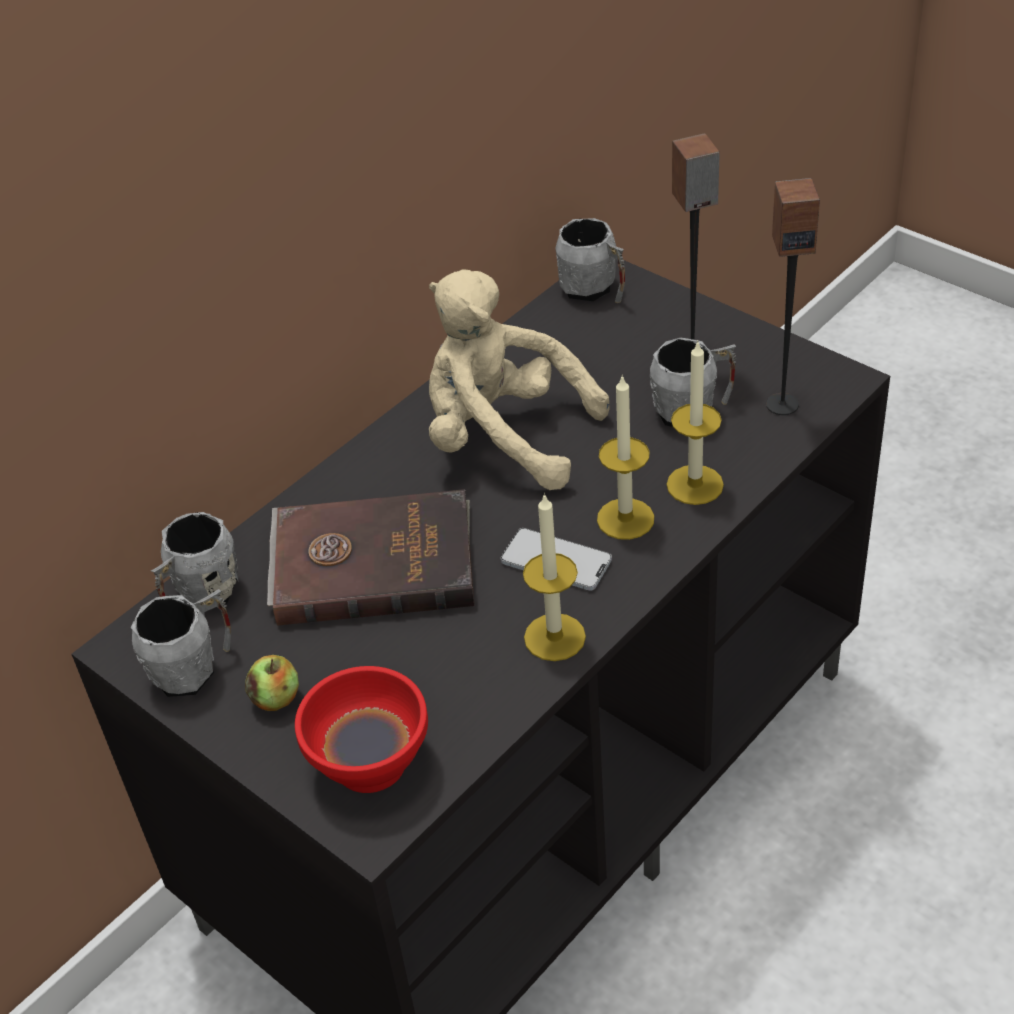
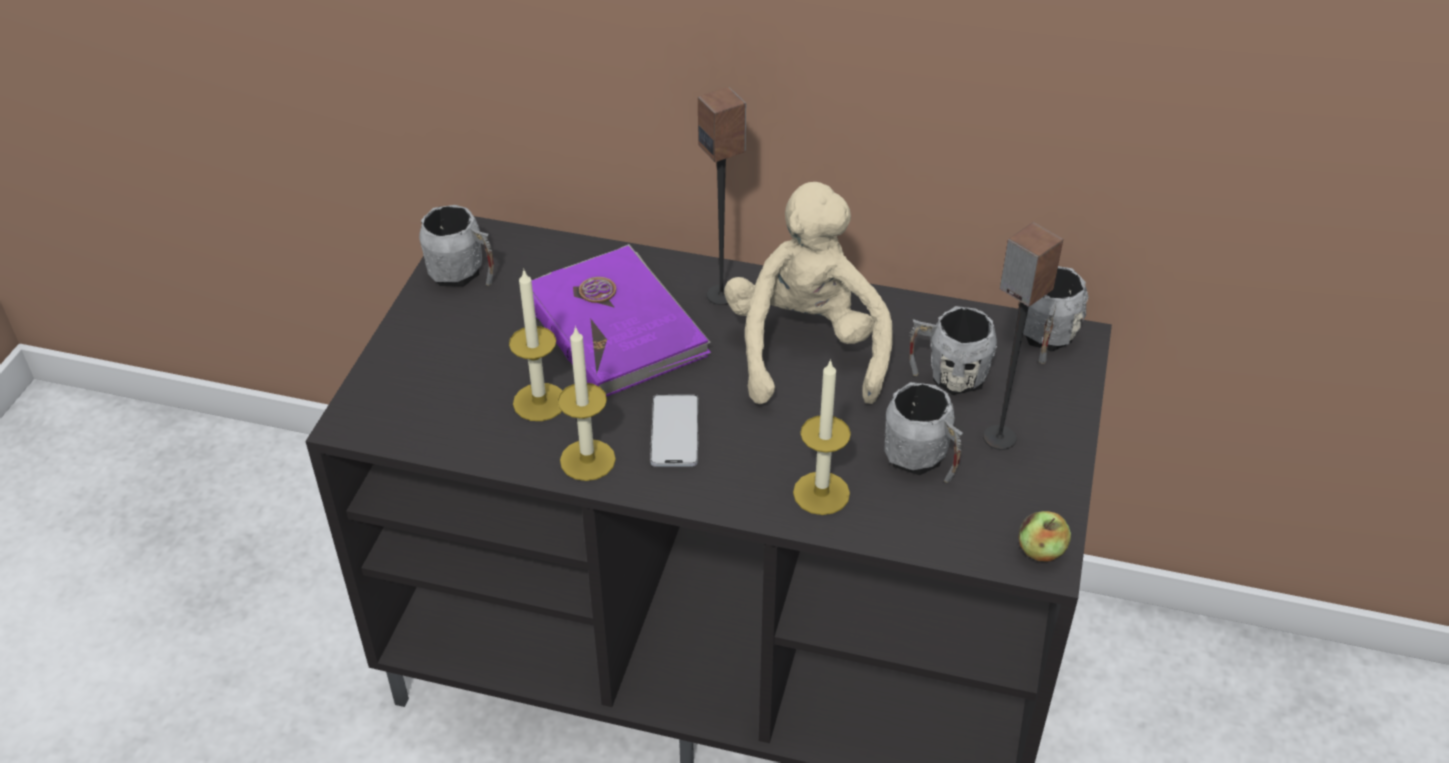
camera: 60 degrees right, 0 degrees up
(201, 596) = (534, 250): grey mug -> grey mug (947, 376)
(276, 698) = (453, 327): apple -> apple (1041, 551)
(372, 562) = (616, 325): brown book -> purple book
(372, 765) = (411, 401): red bowl -> none
(625, 519) = (750, 460): candle -> candle (539, 402)
(782, 404) = (974, 524): speaker -> speaker (722, 295)

